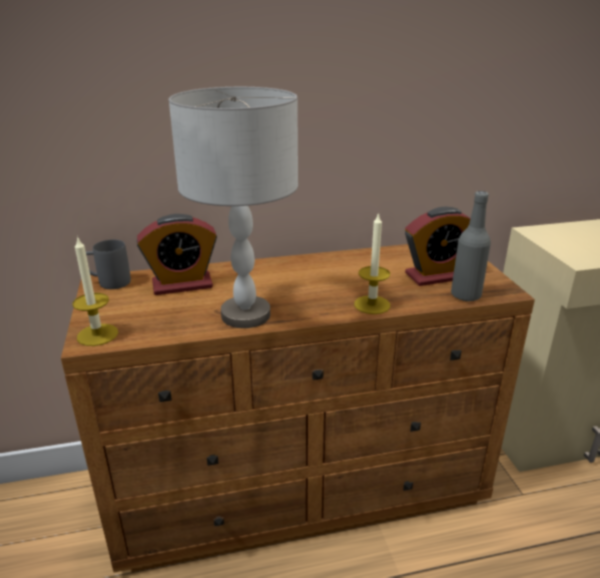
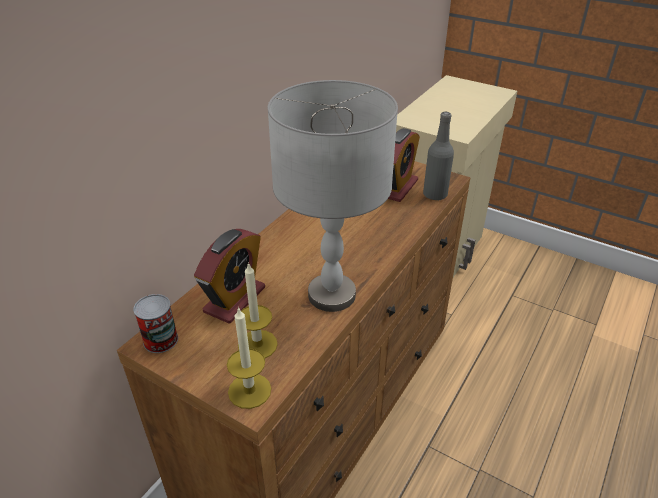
camera: 45 degrees left, 10 degrees up
(107, 283) = (160, 340): grey mug -> can
(372, 305) = (396, 234): candle -> candle (257, 344)

